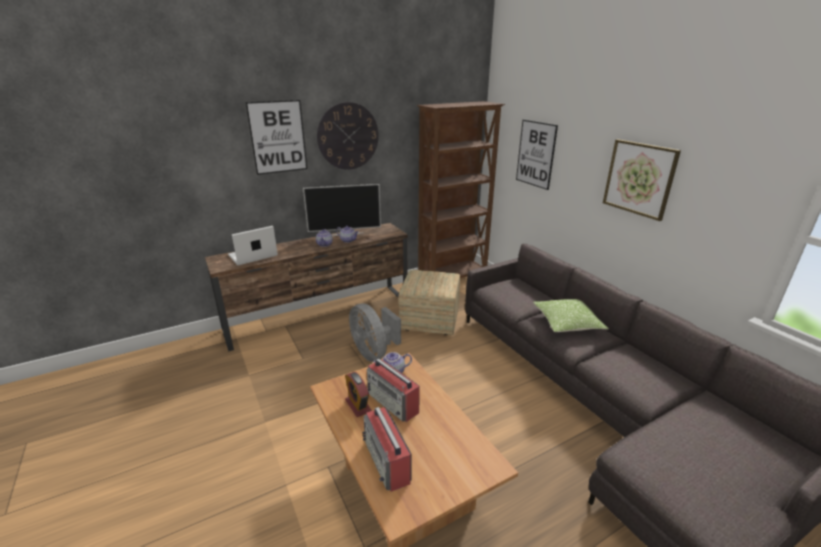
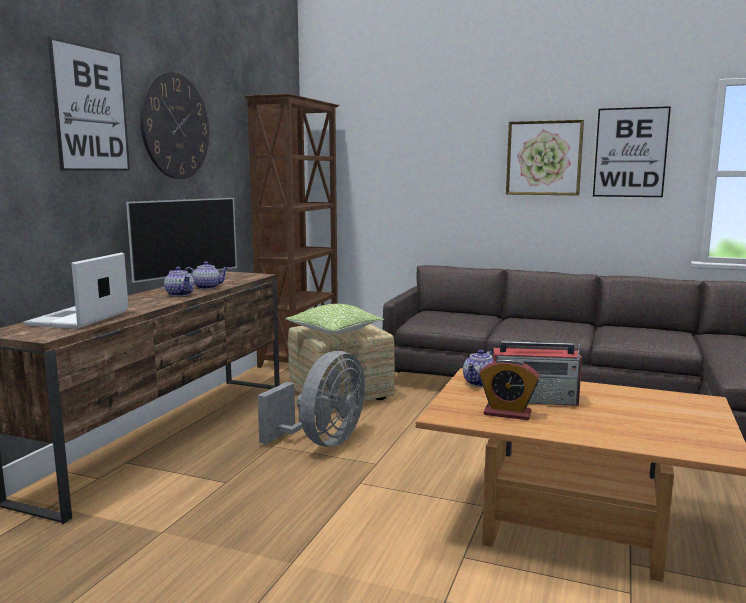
camera: 40 degrees left, 15 degrees down
(374, 352) = (322, 442): grey fan -> grey fan turned 75 degrees counterclockwise
(387, 462) = (631, 432): radio -> none
(536, 154) = (396, 160): picture -> picture (630, 152)
(567, 323) = (538, 323): pillow -> pillow (334, 331)

